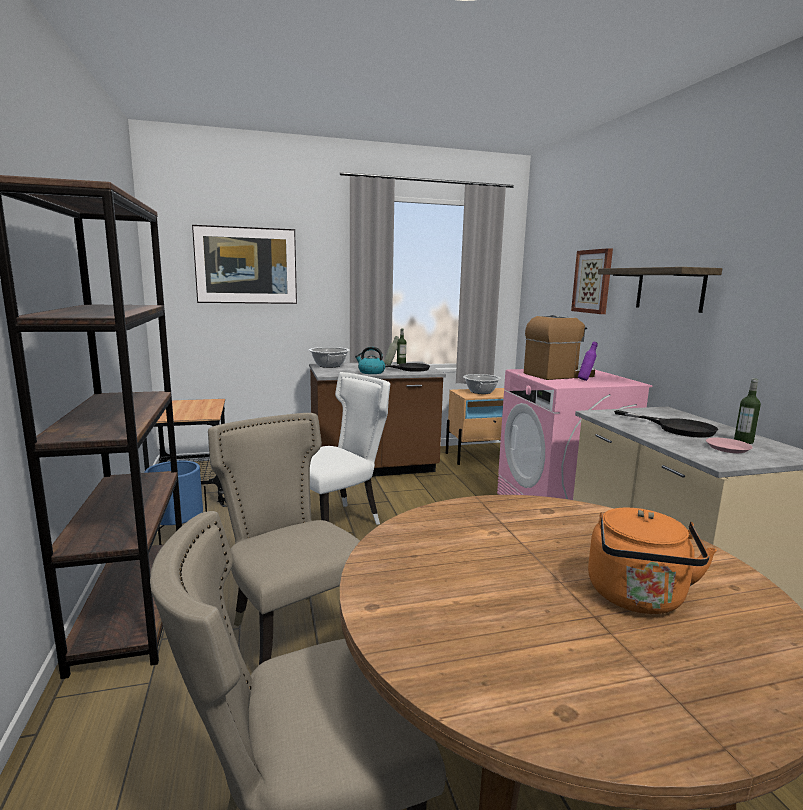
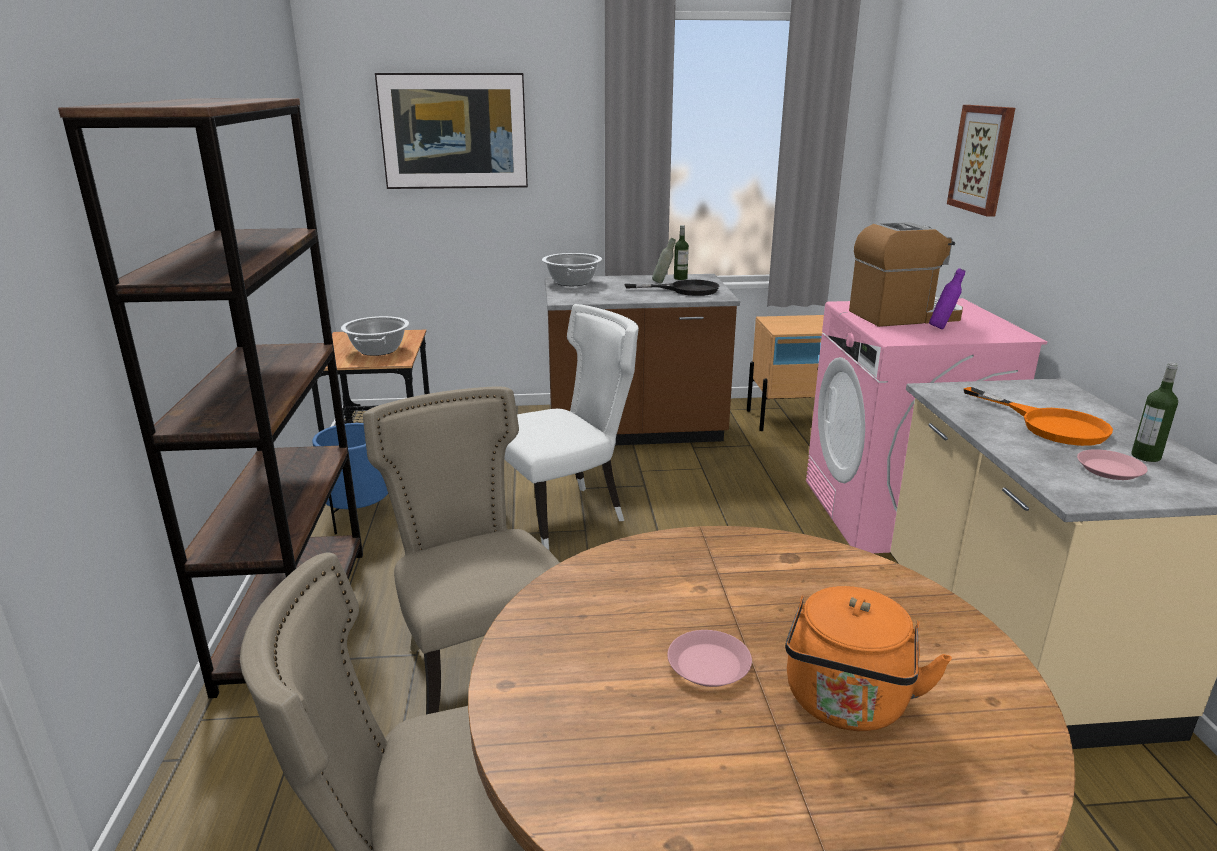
camera: 10 degrees right, 10 degrees up
(371, 372) = (628, 297): kettle -> none
(481, 392) = (803, 322): cooking pot -> cooking pot (378, 350)
(524, 581) = (708, 665): none -> pink plate
(669, 289) = (1088, 190): shelf -> none
(676, 428) = (1050, 425): black frying pan -> orange frying pan

